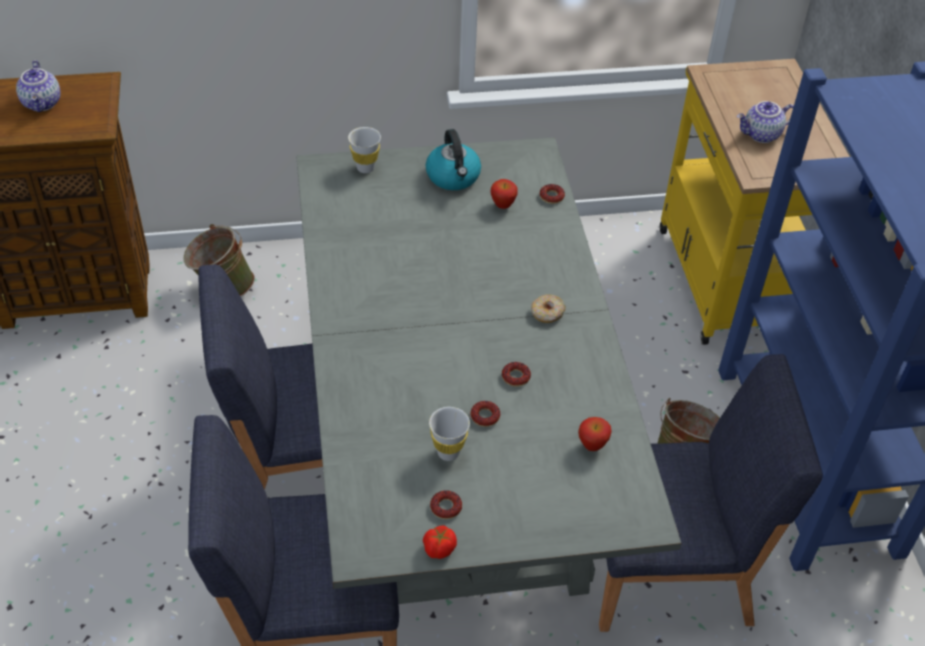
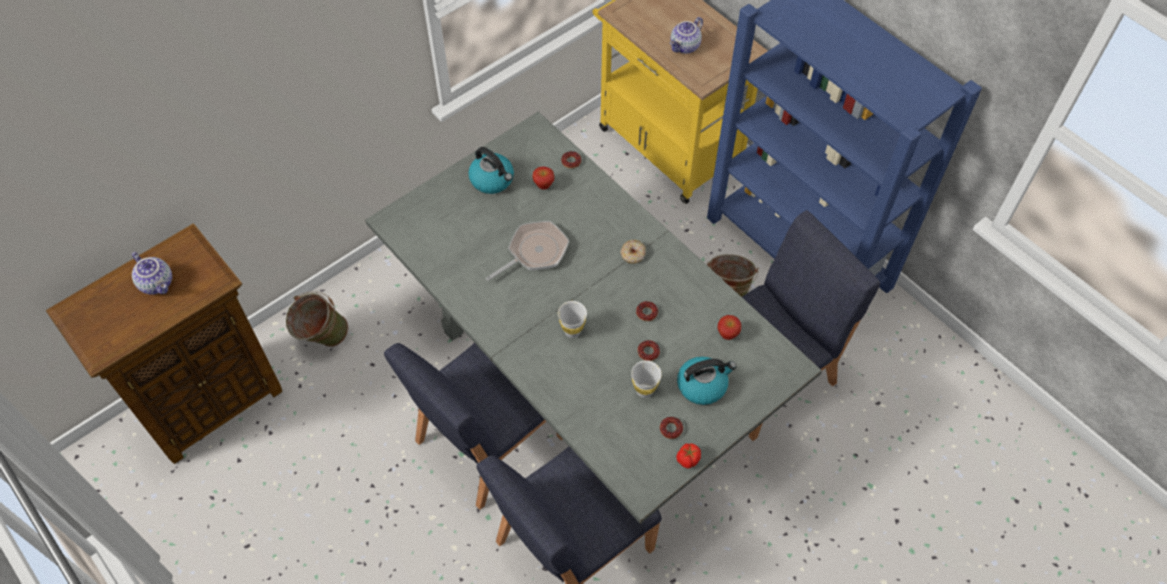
camera: 30 degrees left, 10 degrees up
(365, 168) = (424, 204): white cup -> white cup (572, 331)
(440, 261) = (534, 252): none -> frying pan
(520, 482) = (702, 385): none -> kettle

